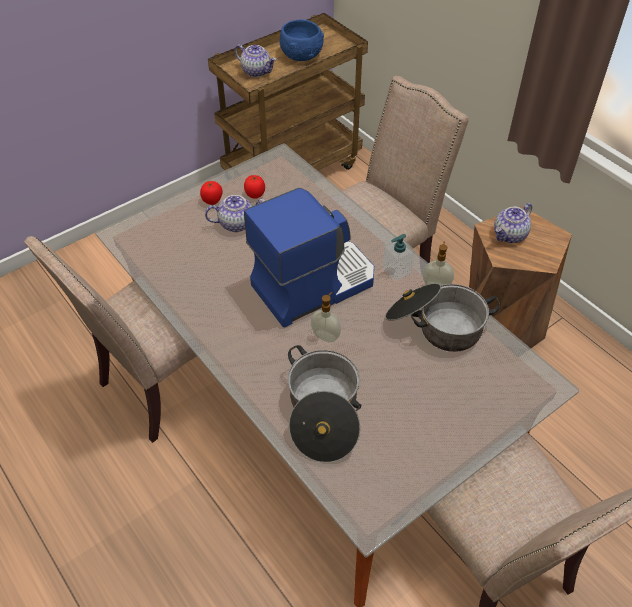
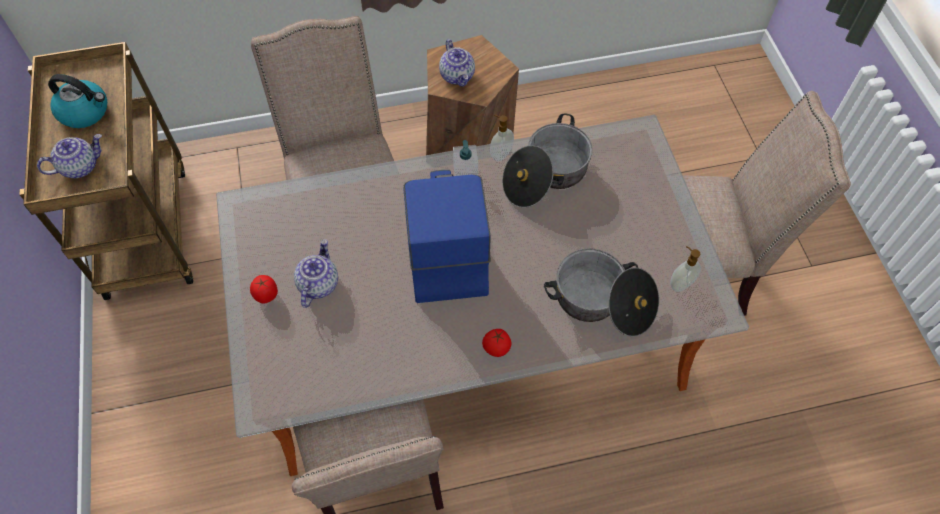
camera: 65 degrees left, 10 degrees up
(255, 194) = (284, 251): tomato -> tomato (496, 348)
(301, 55) = (85, 112): blue bowl -> kettle
(326, 336) = (515, 264): soap dispenser -> soap dispenser (680, 283)

